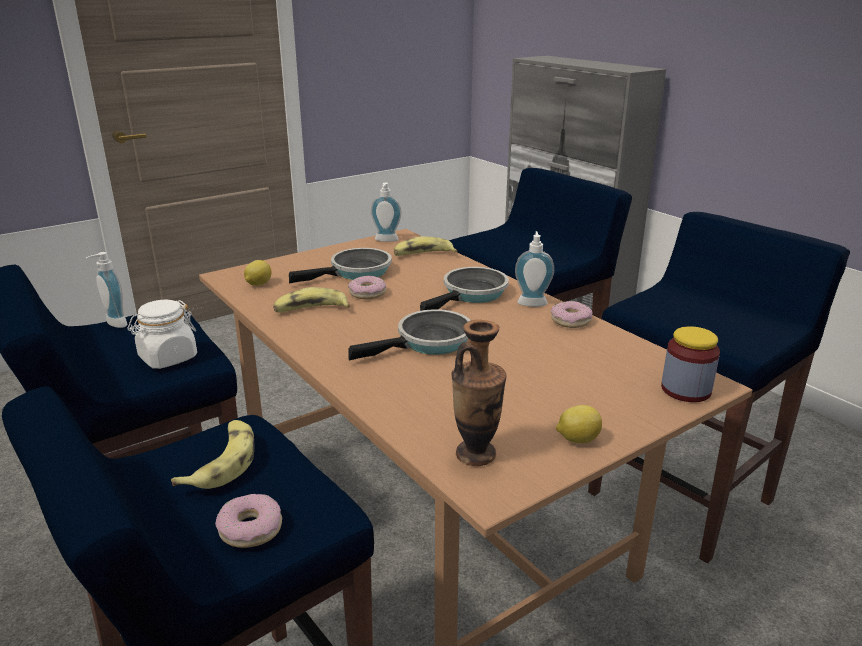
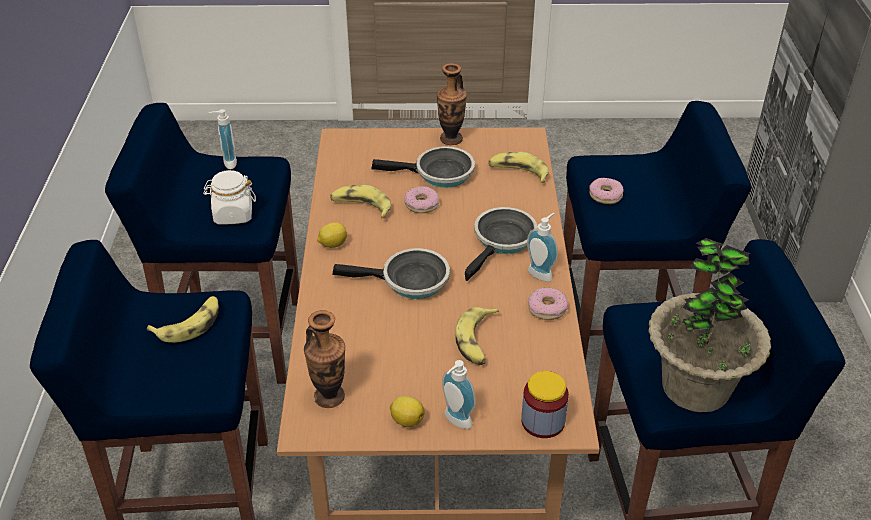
camera: 35 degrees right, 15 degrees up
(251, 529) = (166, 380): donut -> donut (605, 195)
(258, 284) = (352, 159): lemon -> lemon (332, 244)
(337, 251) = (451, 139): none -> vase
(386, 240) = (507, 139): soap dispenser -> soap dispenser (455, 421)
(472, 294) = (502, 241): frying pan -> frying pan turned 45 degrees counterclockwise
(549, 360) = (477, 341): none -> banana
(741, 329) = (695, 387): none -> potted plant

